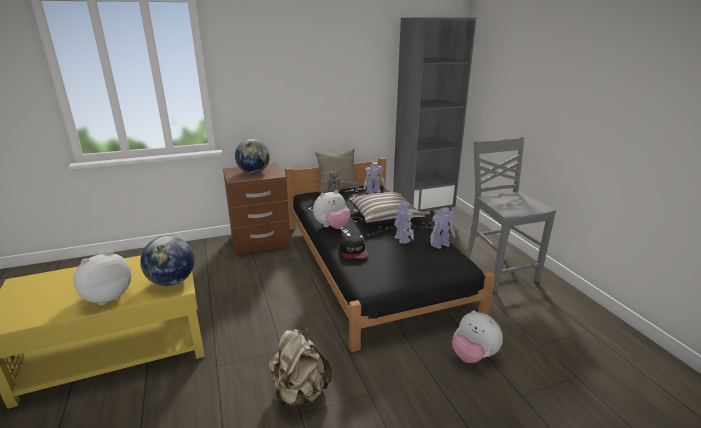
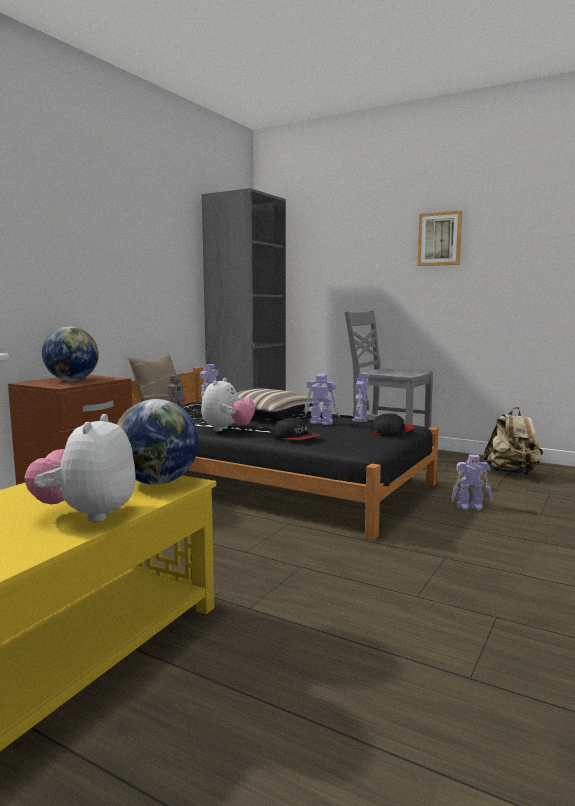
camera: 40 degrees left, 15 degrees down
(299, 393) = (386, 584): beige backpack -> beige backpack (511, 474)
(431, 269) = (391, 432): none -> cap
(473, 356) = (471, 506): plush toy -> toy robot
(602, 74) = (439, 239): none -> picture

